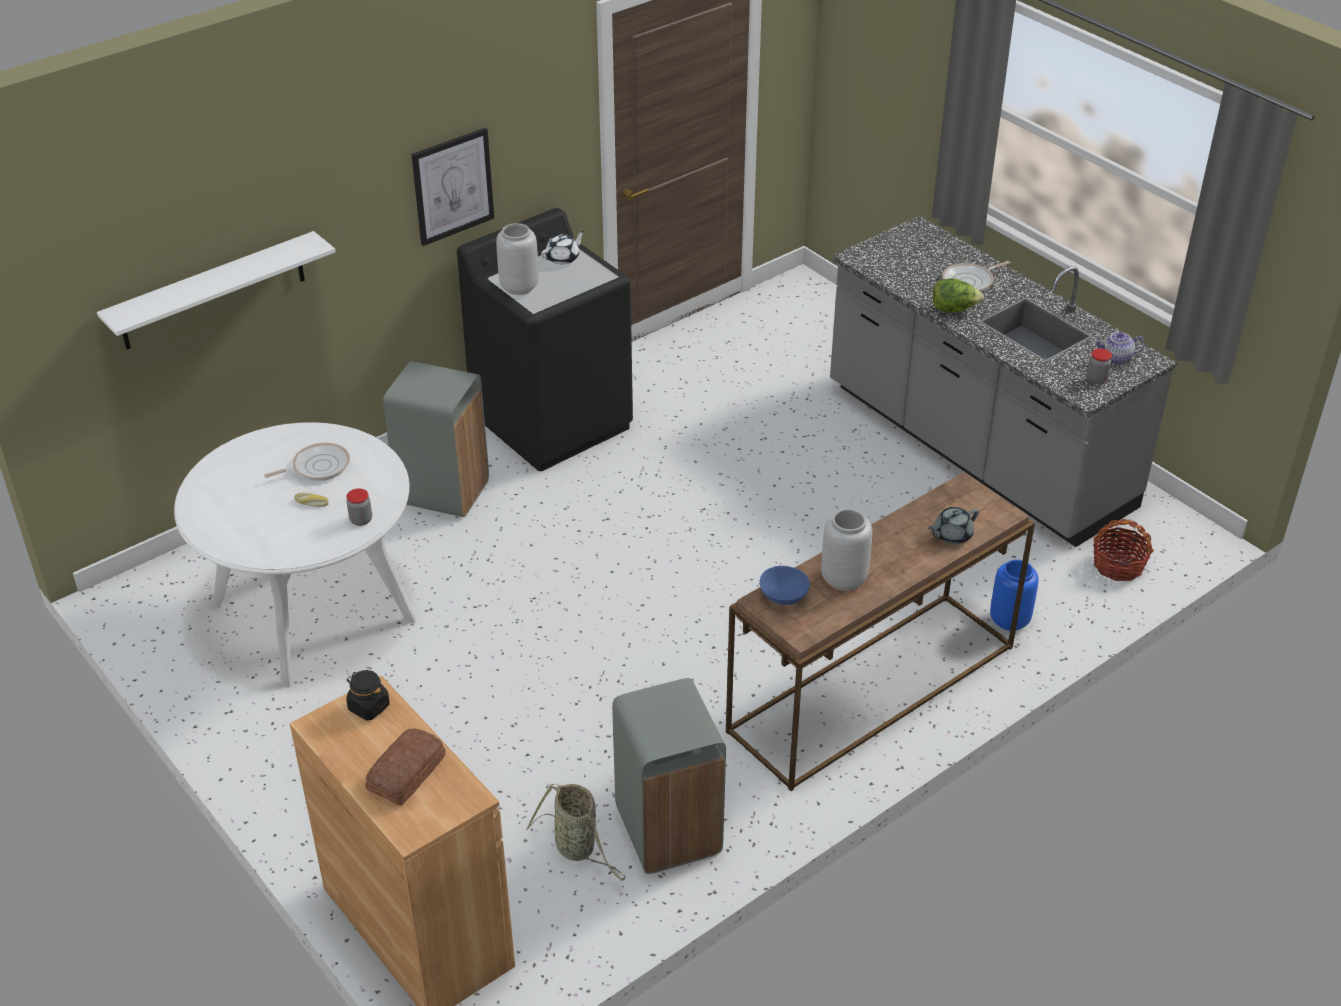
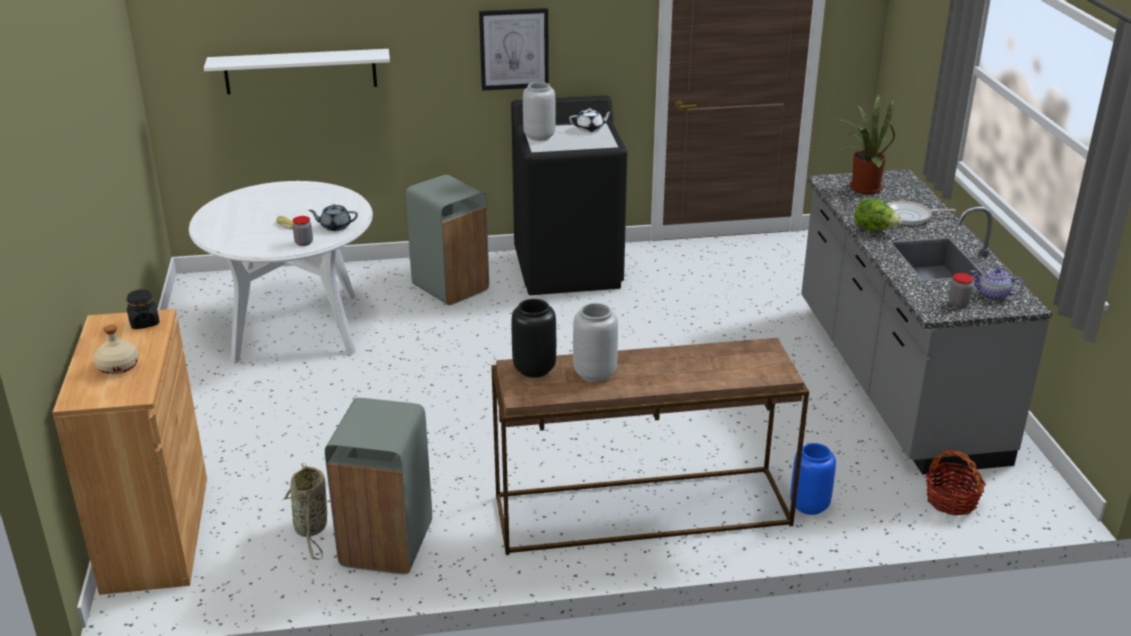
camera: 30 degrees right, 10 degrees down
(317, 466) = (313, 208): frying pan -> none
(408, 773) = (119, 366): bread -> beige bottle
(783, 595) = (534, 369): blue bowl -> black vase
(897, 256) = (861, 188): none -> potted plant
(951, 535) = (719, 374): grey teapot -> grey teapot (335, 226)

